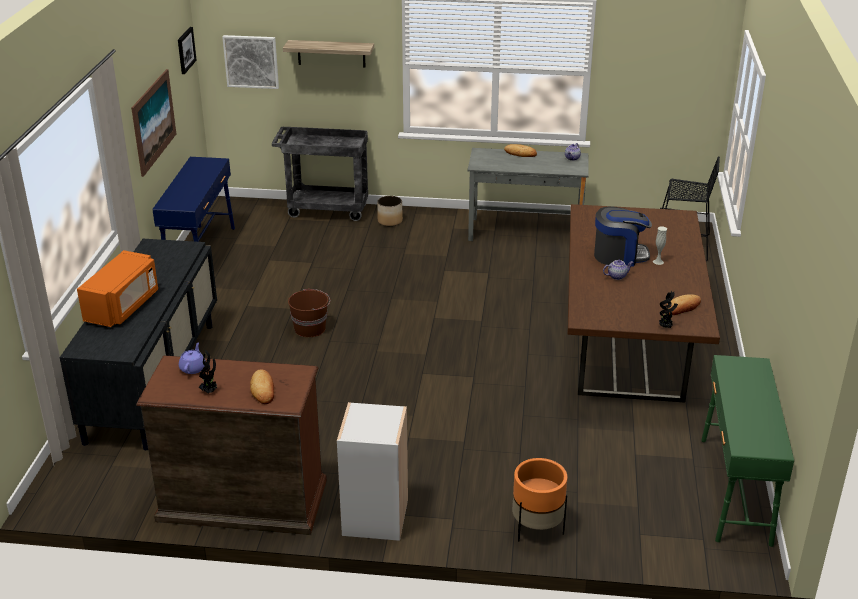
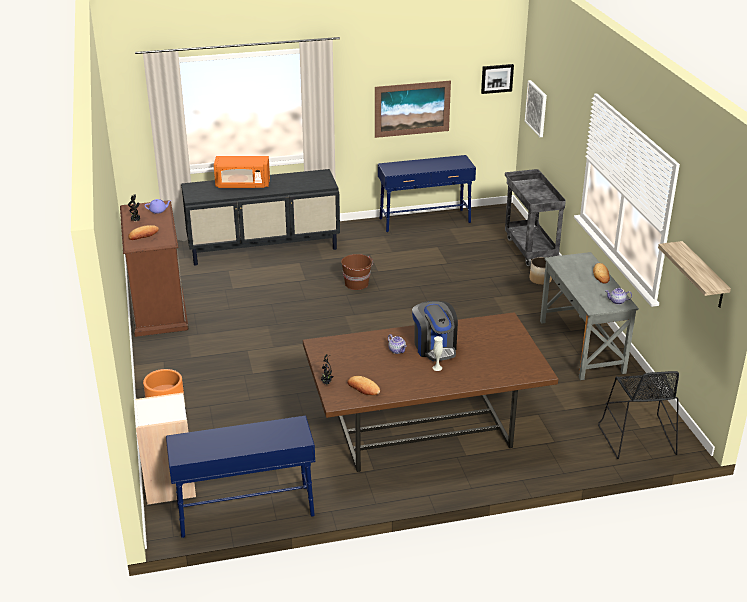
camera: 70 degrees right, 0 degrees up
(331, 53) = (563, 124): shelf -> shelf (703, 275)
(374, 517) = (158, 355): bookcase -> bookcase (170, 485)
(734, 490) = (245, 511): green console table -> blue console table

